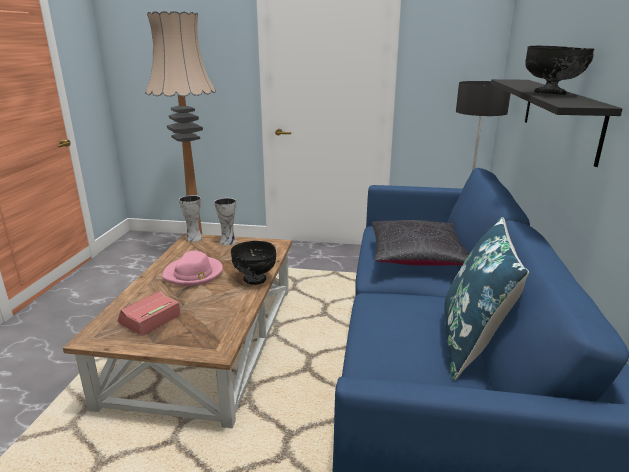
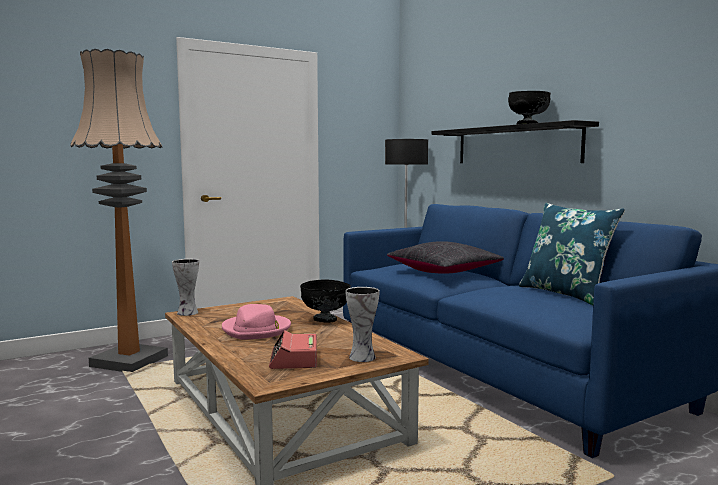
camera: 40 degrees left, 15 degrees down
(228, 241) = (233, 307): vase -> vase (361, 357)

